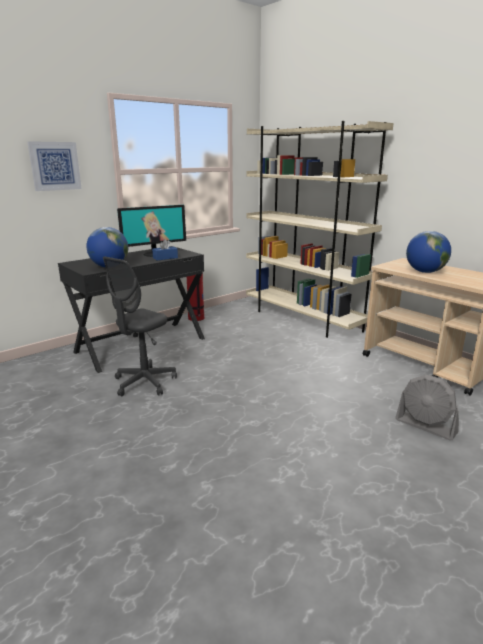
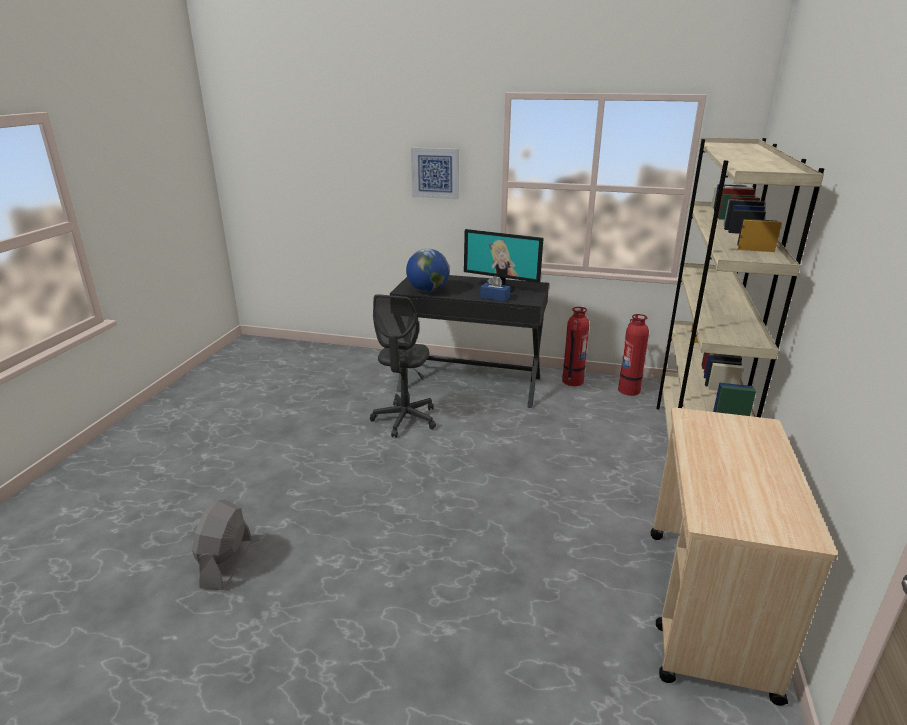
camera: 55 degrees right, 5 degrees up
(144, 382) = (405, 419): grey office chair -> grey office chair turned 75 degrees counterclockwise
(230, 310) = (629, 390): none -> fire extinguisher
(425, 272) = (714, 454): globe -> none
(426, 426) = (520, 648): grey fan -> grey fan (227, 563)

